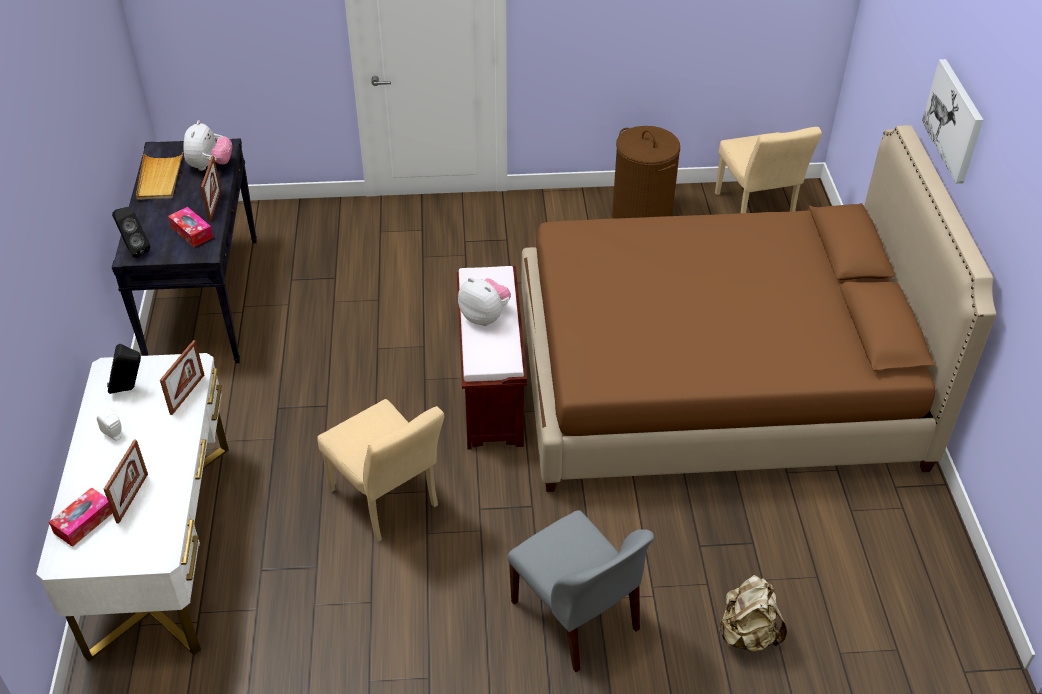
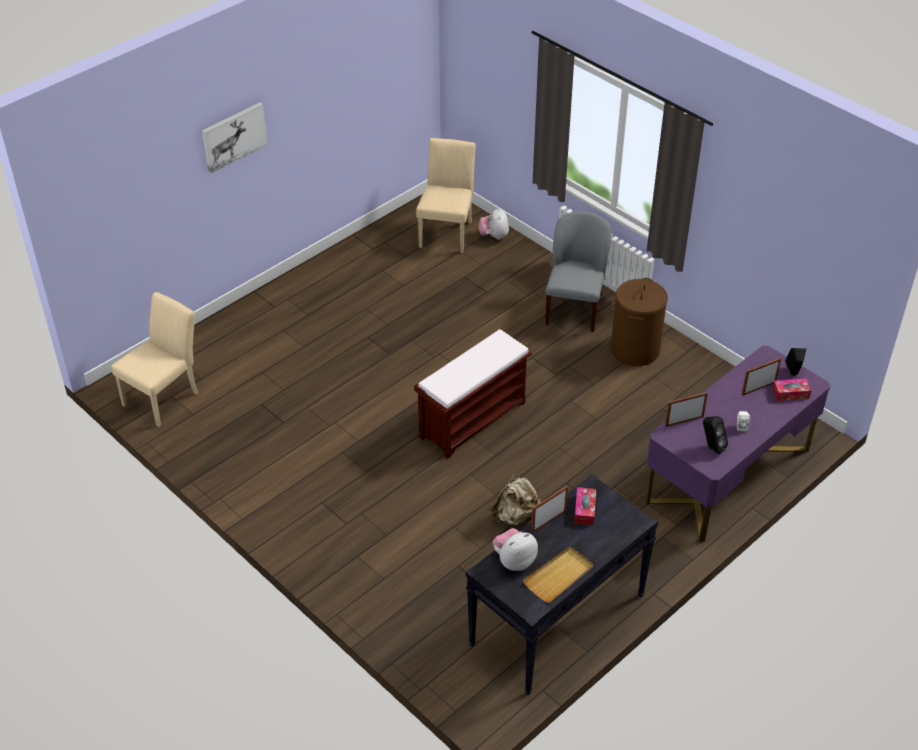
camera: 130 degrees left, 0 degrees up
(134, 250) = (633, 523): black speaker -> black speaker (793, 374)
(162, 545) = (728, 475): white desk -> purple desk
(388, 503) = (595, 409): beige chair -> beige chair (447, 231)
(485, 317) = (475, 367): plush toy -> plush toy (494, 236)
(641, 216) = (225, 449): brown laundry basket -> brown laundry basket (635, 350)
(714, 382) = (362, 338): brown bed -> none
(747, 634) = (518, 257): beige backpack -> beige backpack (516, 517)

